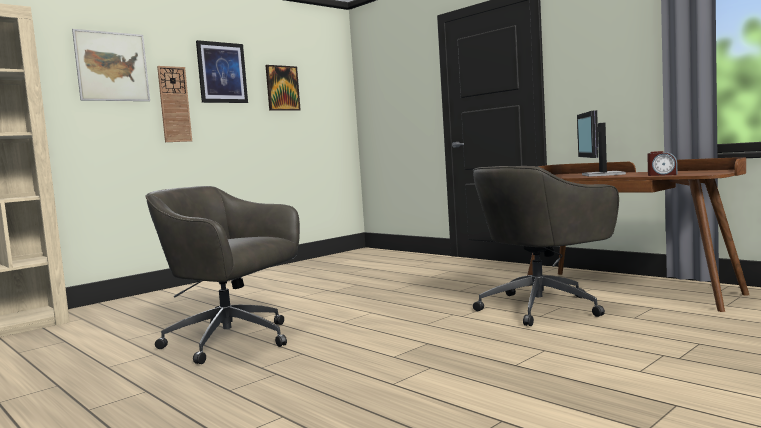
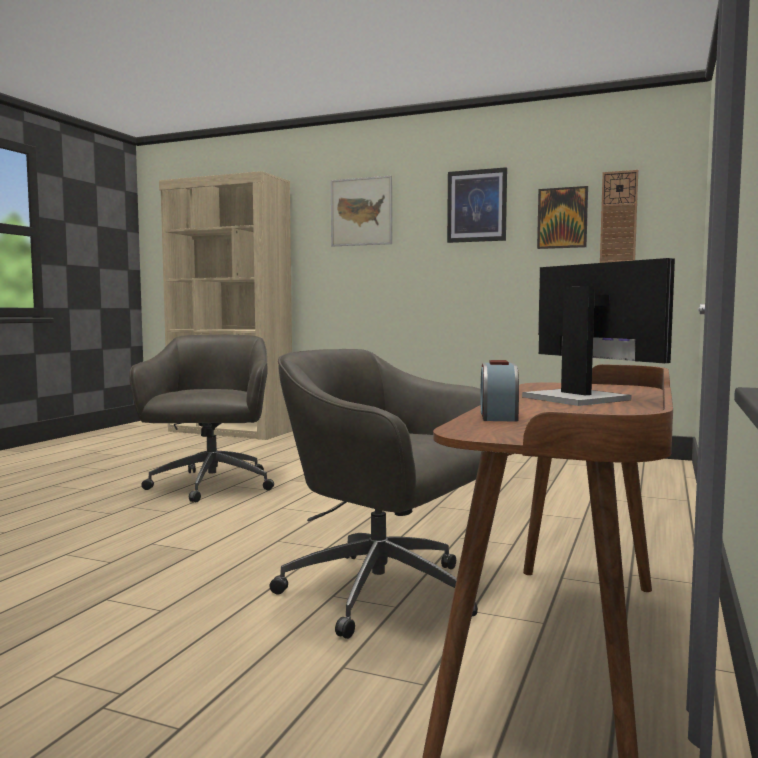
camera: 65 degrees right, 0 degrees up
(174, 104) = (417, 246): wall clock -> wall clock (618, 217)
(601, 174) = (577, 398): monitor -> monitor turned 75 degrees clockwise

